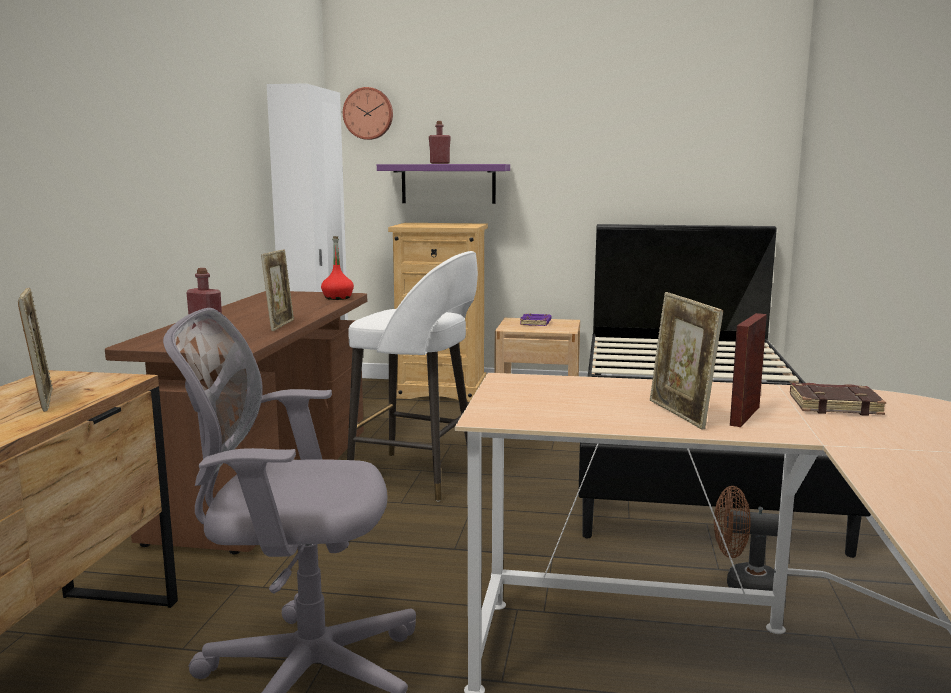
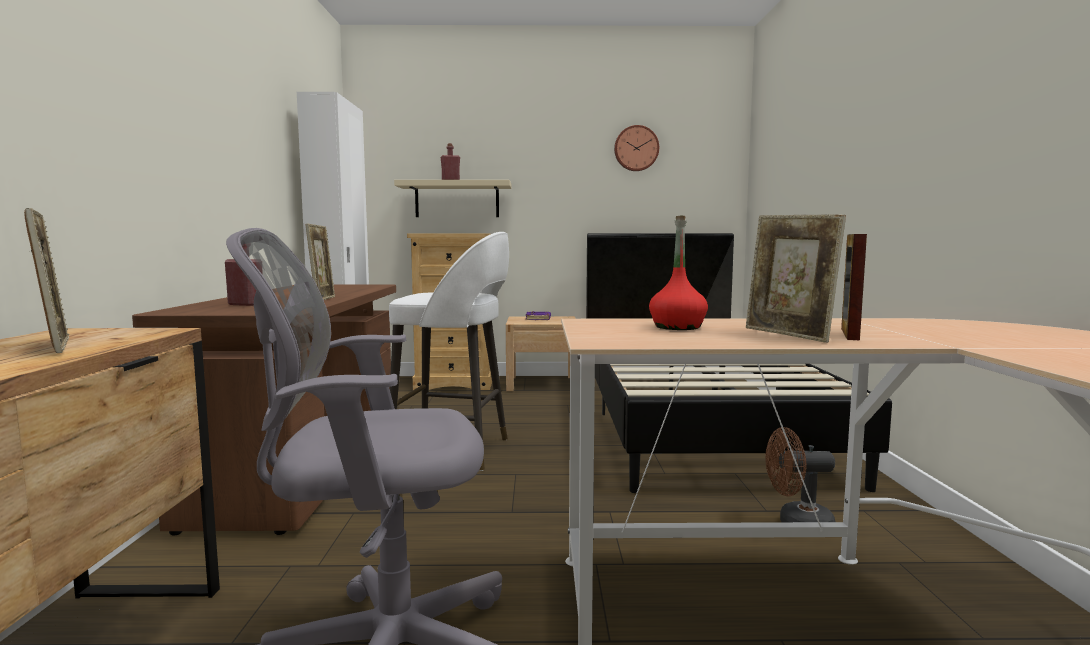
camera: 10 degrees left, 5 degrees down
(337, 298) = (369, 286): red bottle -> red bottle (677, 327)
(368, 113) = (384, 138): wall clock -> wall clock (636, 148)
(448, 183) = (457, 200): purple shelf -> beige shelf
(835, 405) = (917, 326): brown book -> none

